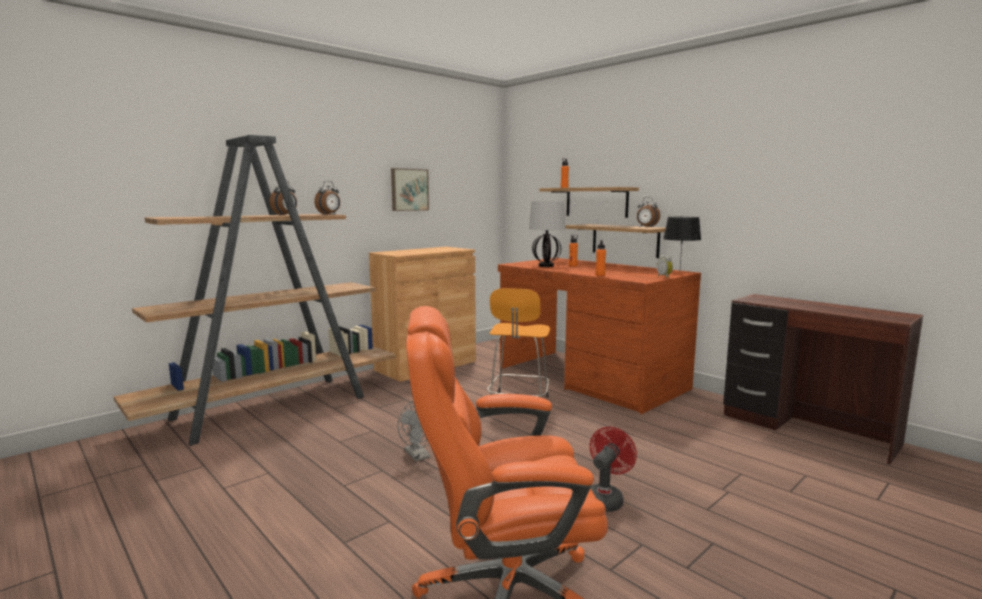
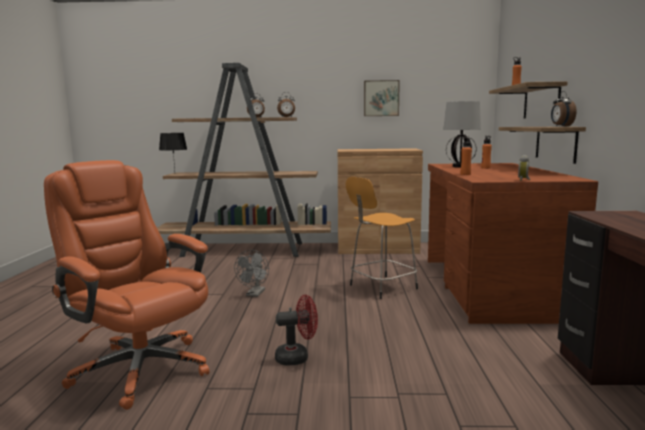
camera: 45 degrees right, 0 degrees up
(680, 271) = (573, 178): black table lamp -> black table lamp (174, 174)

